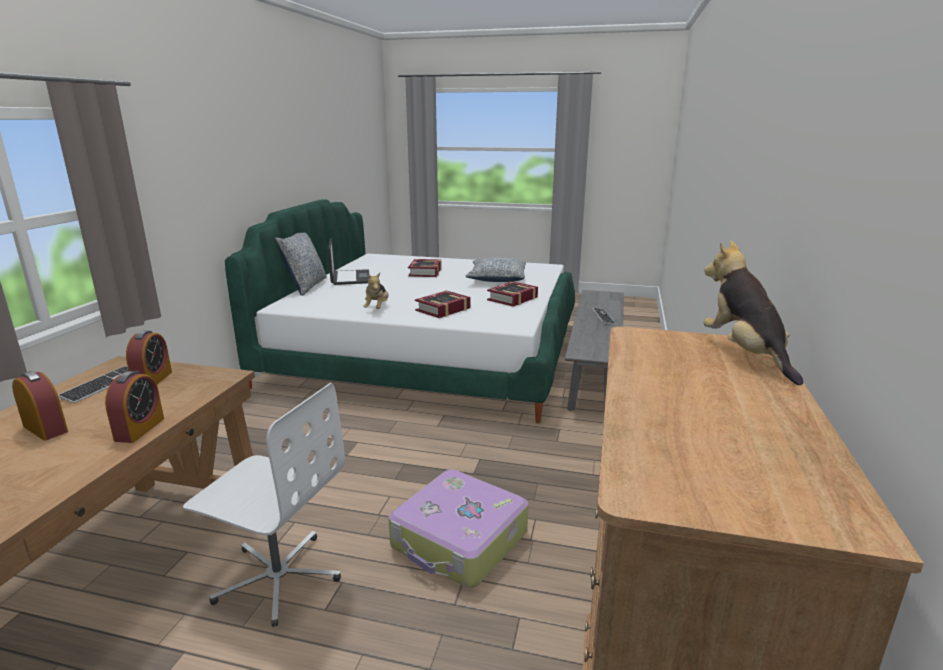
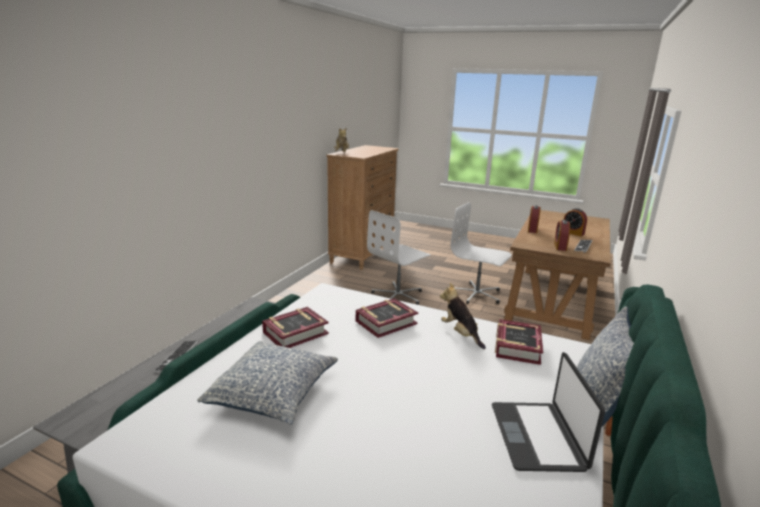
camera: 170 degrees left, 0 degrees up
(377, 308) = (460, 334): plush toy -> plush toy turned 45 degrees counterclockwise
(425, 272) = (390, 447): book -> book (517, 346)
(459, 541) = (398, 295): suitcase -> white office chair

